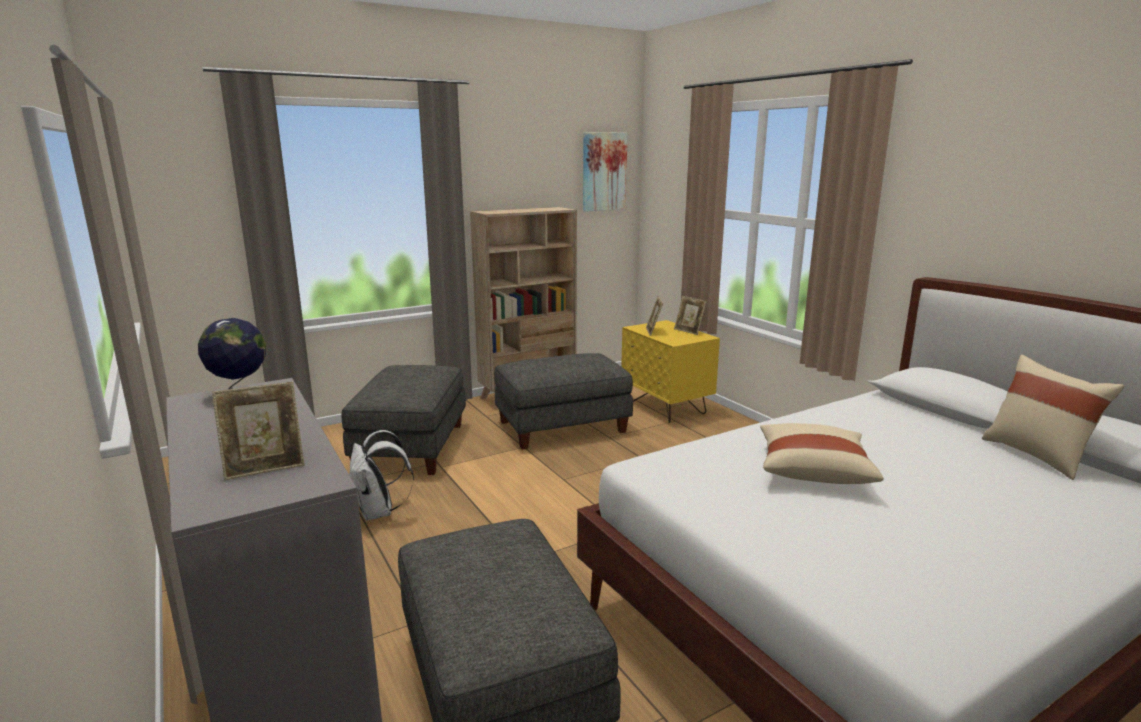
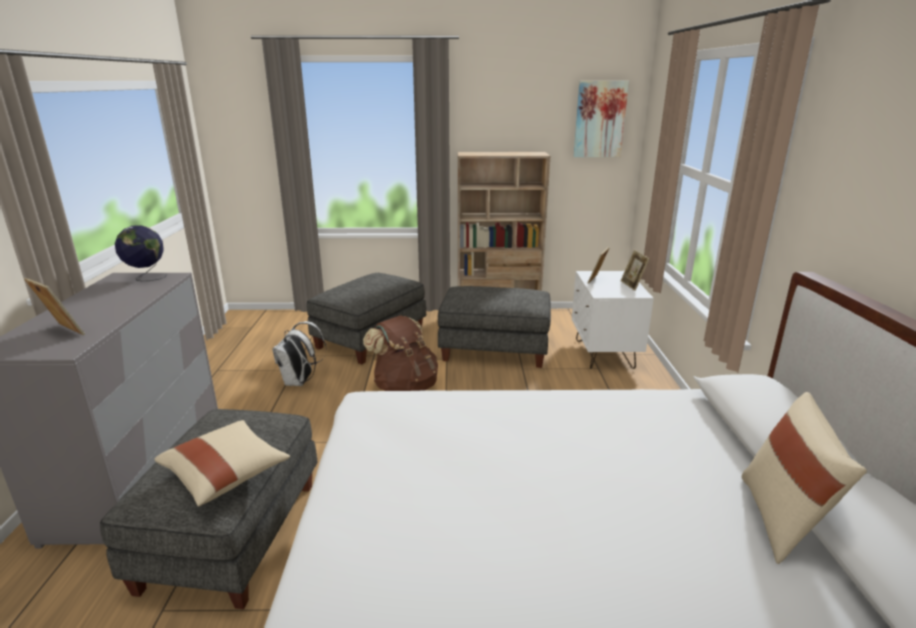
camera: 30 degrees right, 5 degrees up
(265, 467) = (62, 332): picture frame -> picture frame turned 150 degrees counterclockwise
(512, 484) = (405, 387): none -> brown backpack
(666, 407) = (604, 354): yellow nightstand -> white nightstand
(813, 470) = (494, 450): beige pillow -> beige pillow (226, 474)

